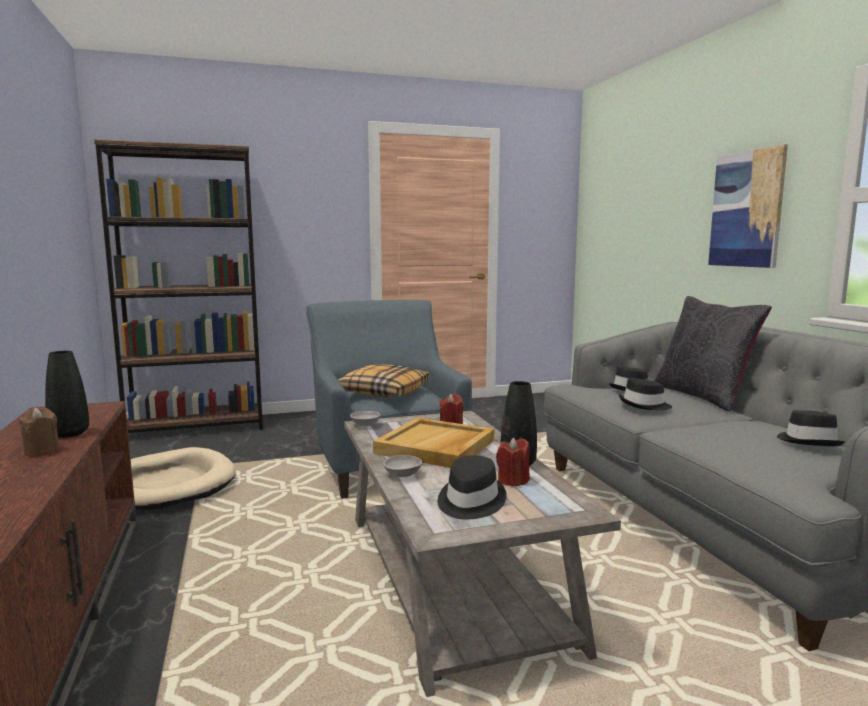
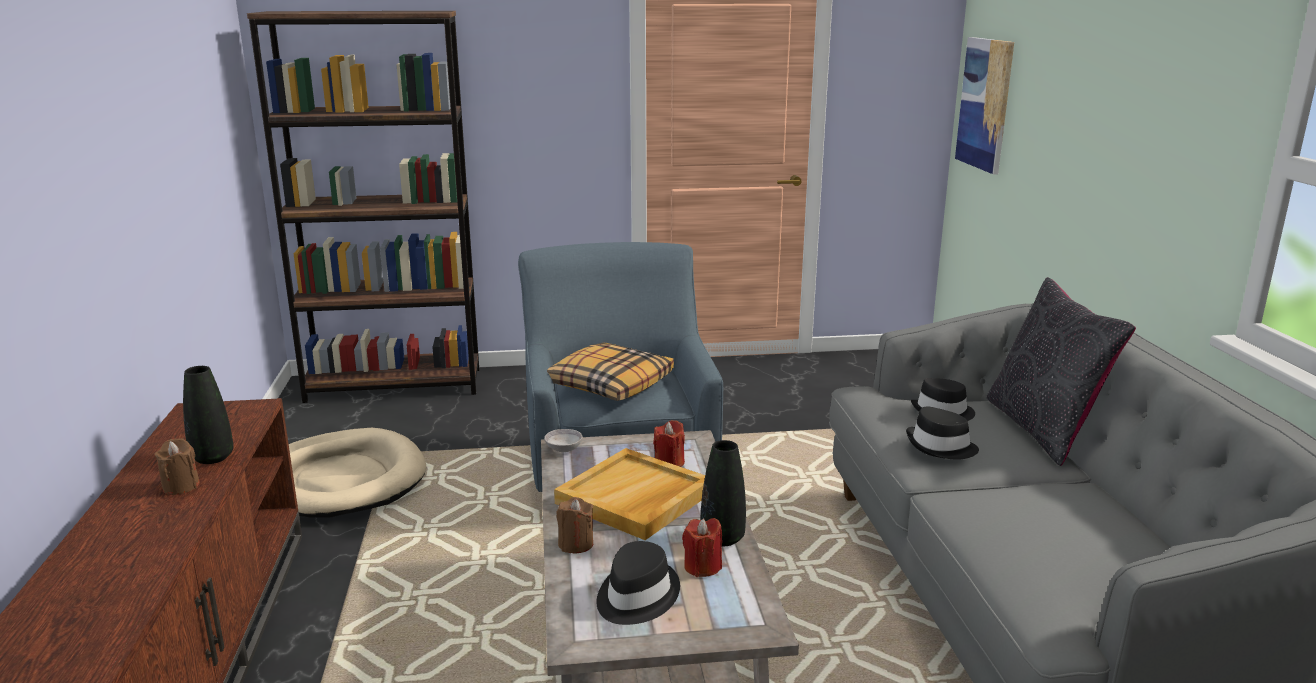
camera: 10 degrees right, 10 degrees up
(402, 475) = (575, 544): grey bowl -> brown candle
(746, 209) = (1162, 145): picture -> picture (985, 104)
(809, 441) = (1119, 541): black hat -> none

